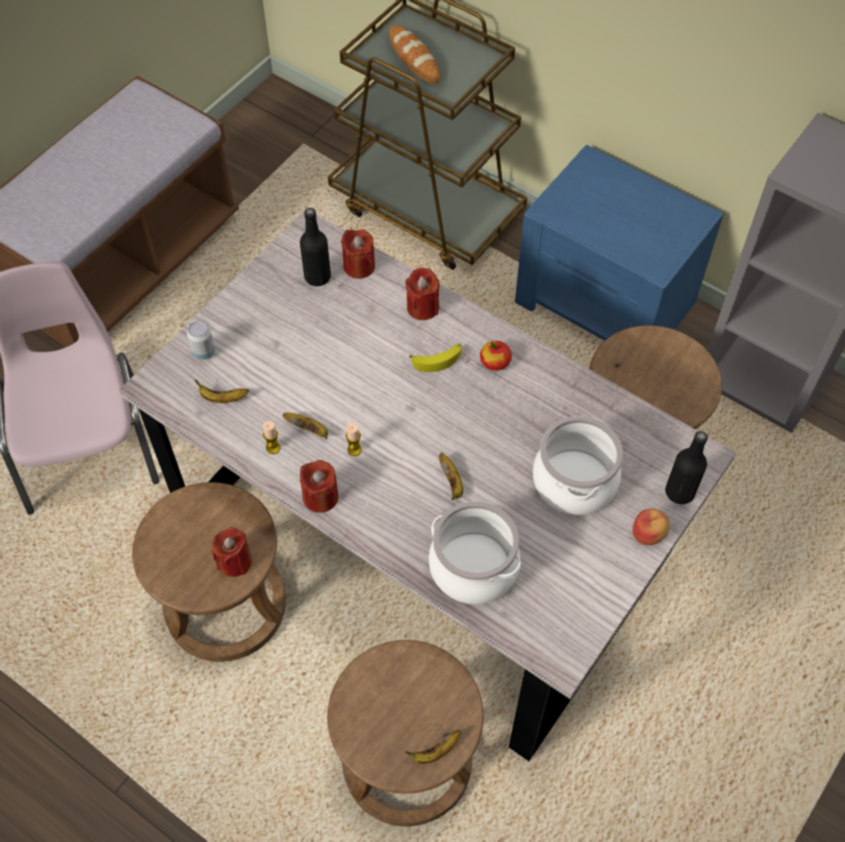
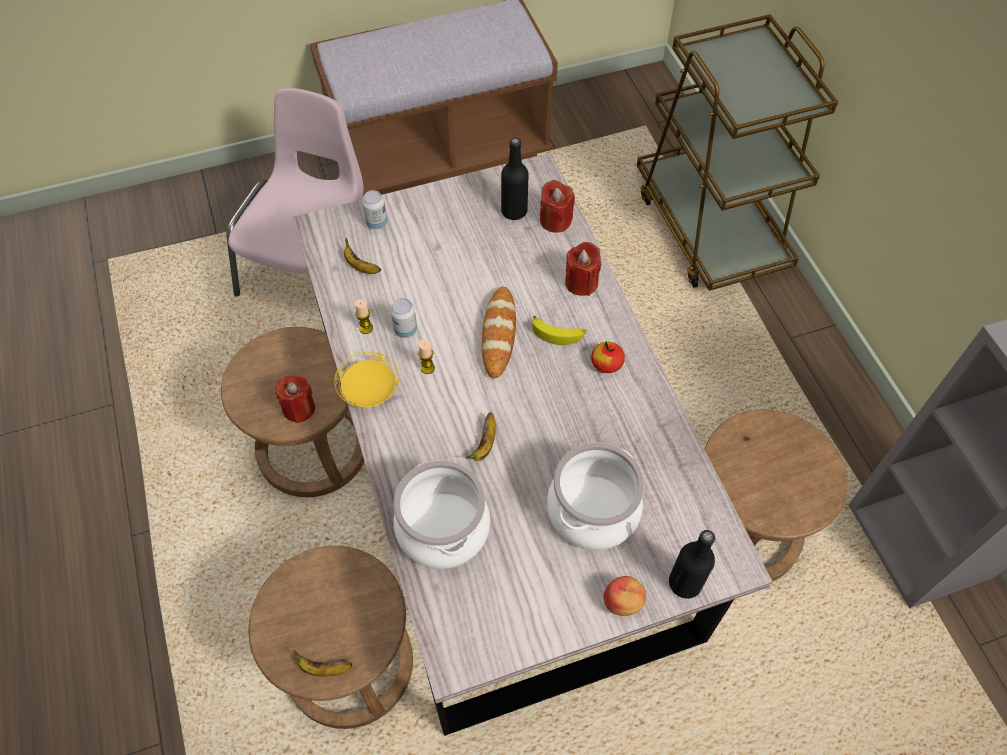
camera: 35 degrees right, 0 degrees up
(309, 429) = (405, 330): banana -> can
(320, 497) = (369, 390): red candle -> yellow plate
(414, 58) = (739, 72): bread -> bread (498, 334)
(605, 303) = (811, 388): blue nightstand -> none

